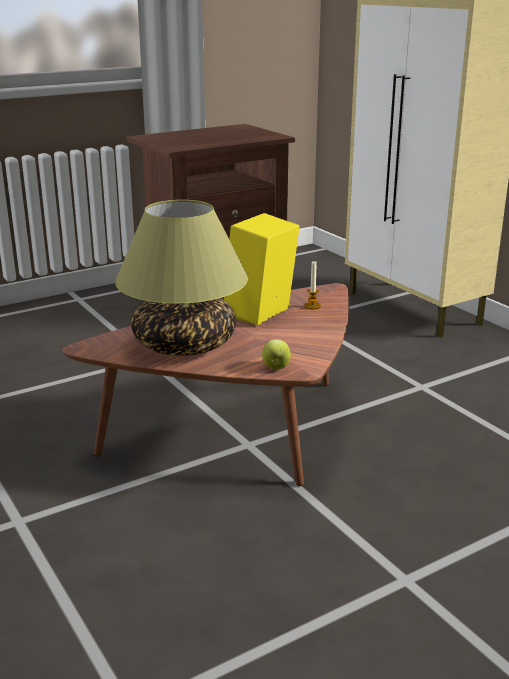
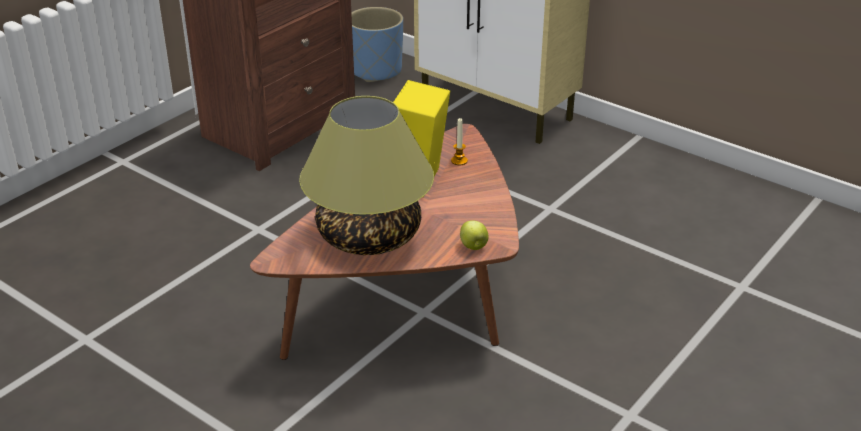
camera: 20 degrees left, 10 degrees up
(322, 270) = (375, 71): none -> blue planter

